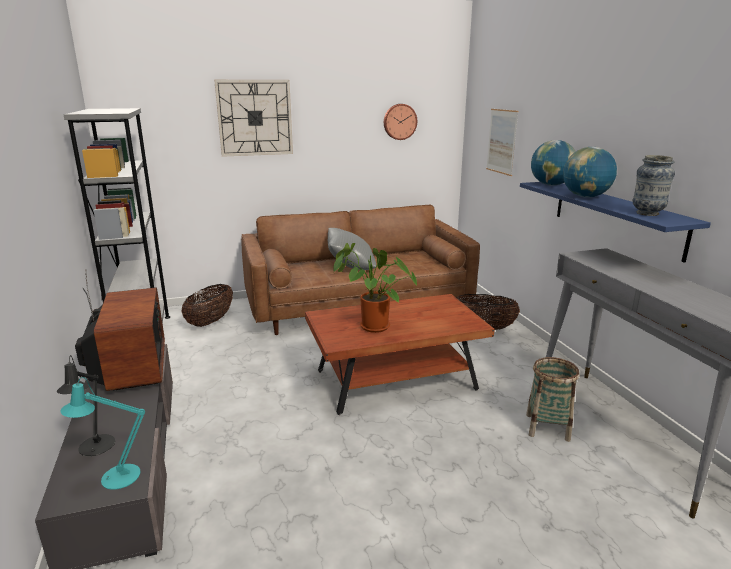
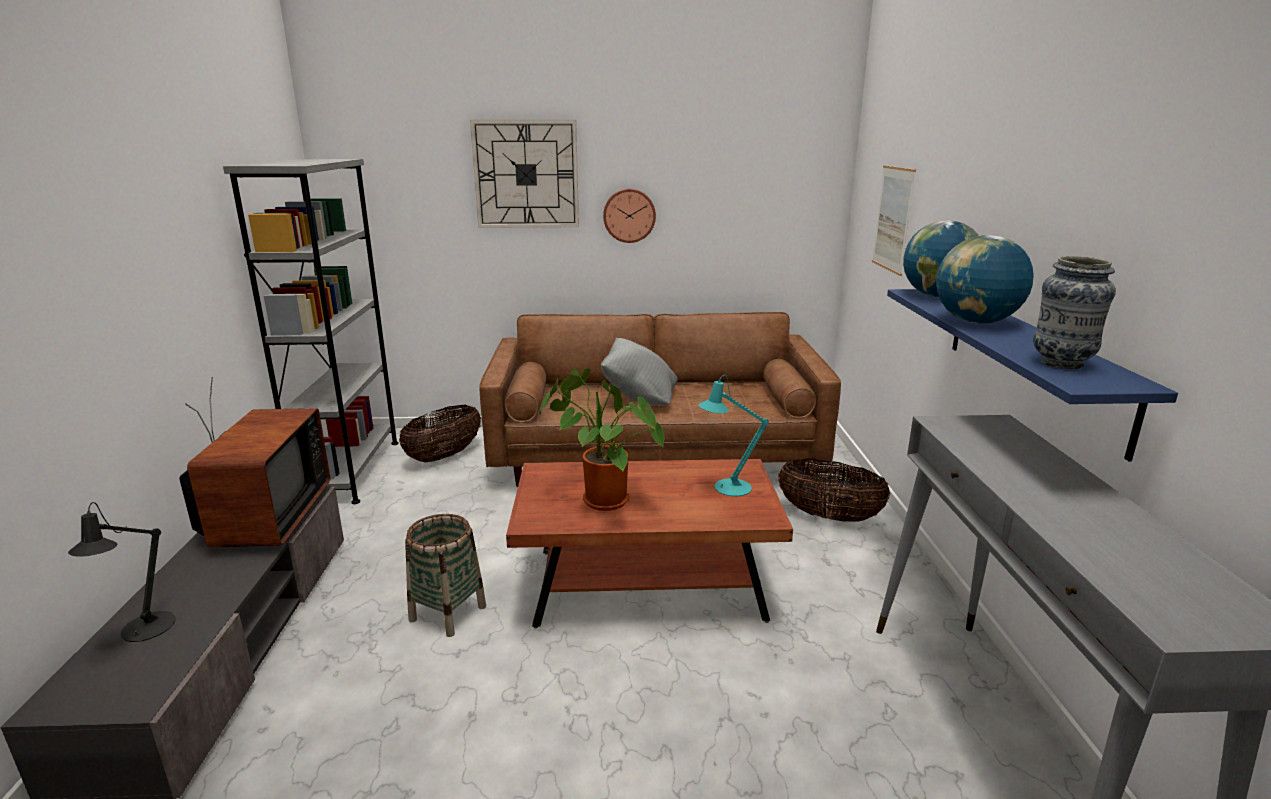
camera: 15 degrees right, 0 degrees up
(114, 478) = (132, 682): turquoise table lamp -> turquoise table lamp (727, 488)
(399, 121) = (744, 183): wall clock -> wall clock (629, 215)
(547, 427) = (855, 711): basket -> basket (448, 613)

